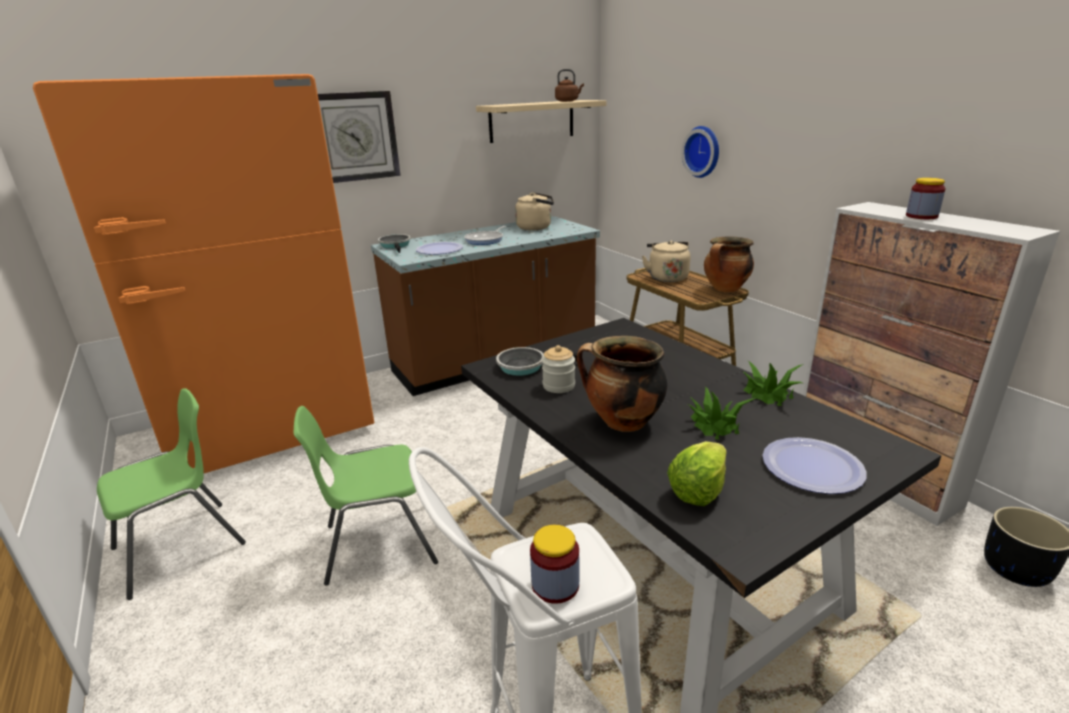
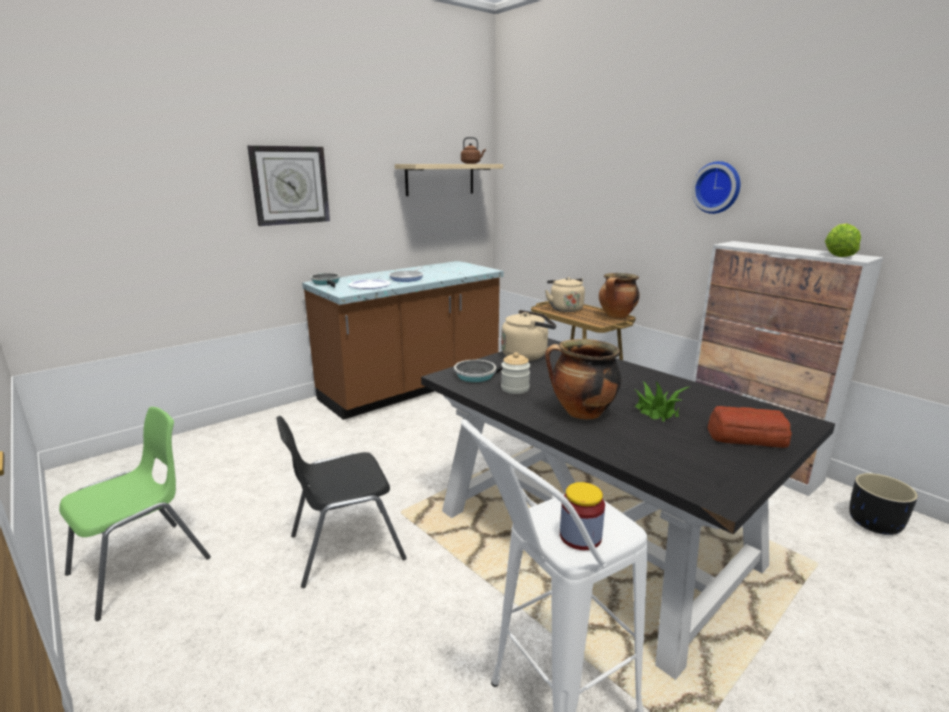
camera: 10 degrees left, 5 degrees down
(272, 428) = (211, 453): orange fridge -> none
(378, 543) = (344, 547): green chair -> black chair
(536, 227) = (447, 269): beige kettle -> beige kettle (527, 355)
(698, 490) = (666, 458): lettuce -> lettuce (838, 255)
(703, 151) = (590, 205): wall clock -> wall clock (717, 187)
(768, 394) = (688, 388): potted plant -> none
(812, 467) = (745, 436): plate -> bread
(921, 216) = (780, 249): jar -> none

